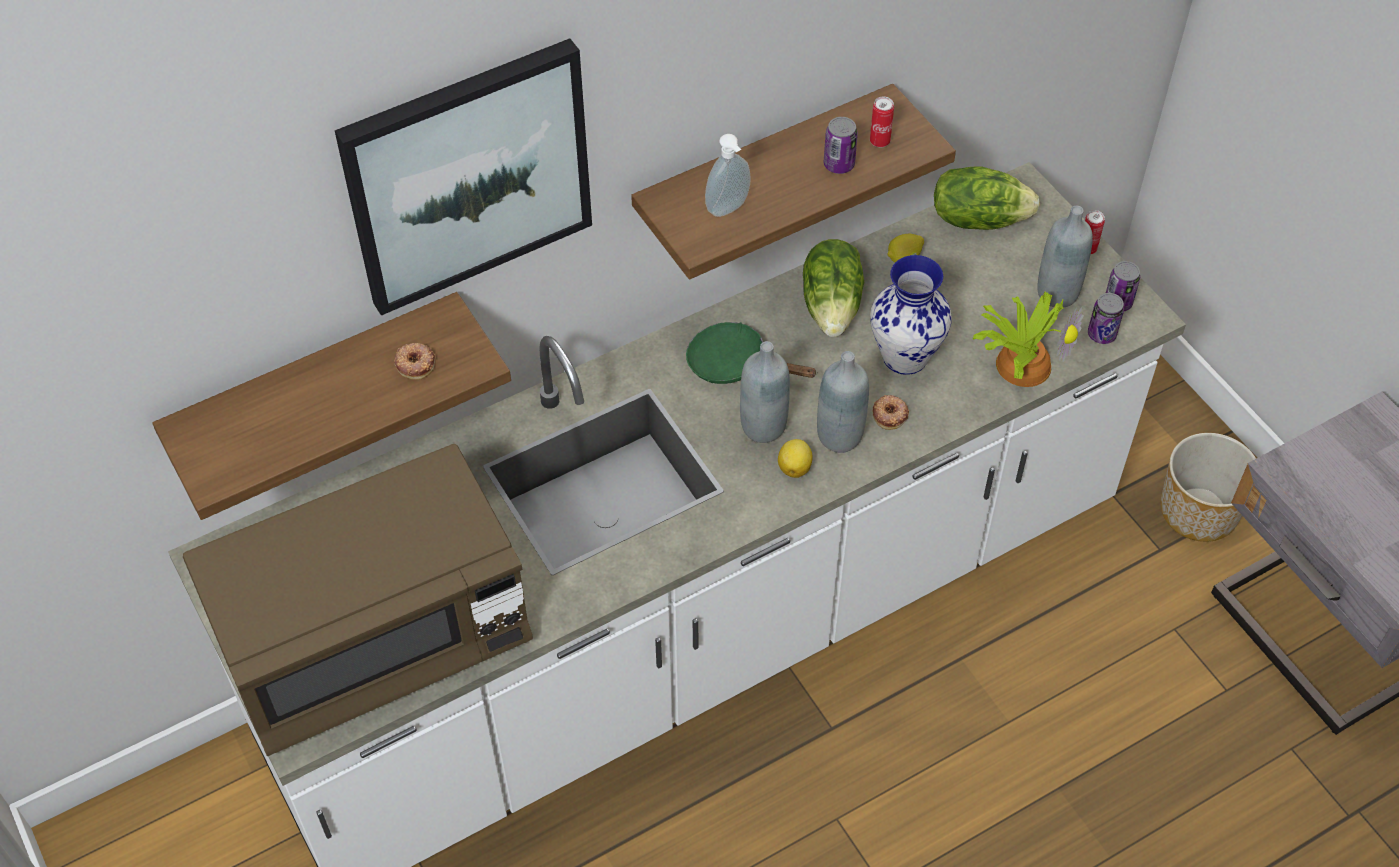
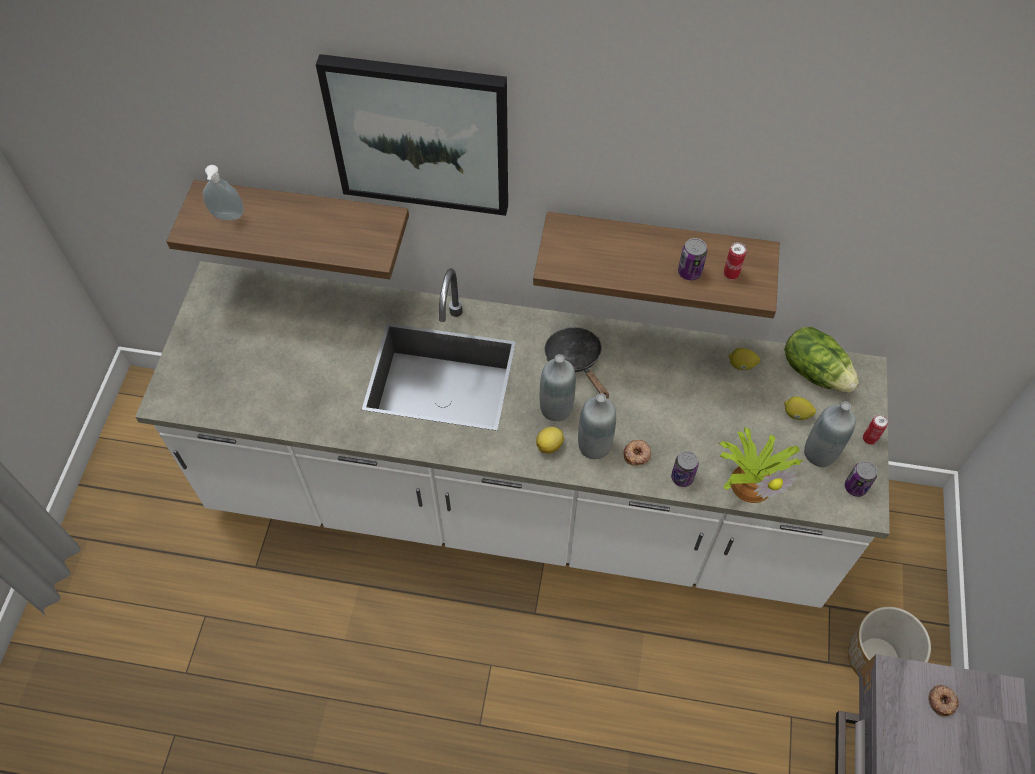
camera: 40 degrees right, 5 degrees up
(376, 642) = (244, 380): brown microwave -> none
(415, 363) = (345, 234): donut -> donut (942, 701)
(729, 209) = (593, 257): soap dispenser -> soap dispenser (228, 218)
(734, 364) = (576, 360): green frying pan -> black frying pan
(833, 306) = (668, 365): lettuce -> none
(903, 357) = (680, 425): vase -> none
(1001, 271) = (796, 414): none -> lemon
(1101, 334) = (823, 500): can -> can (682, 477)

